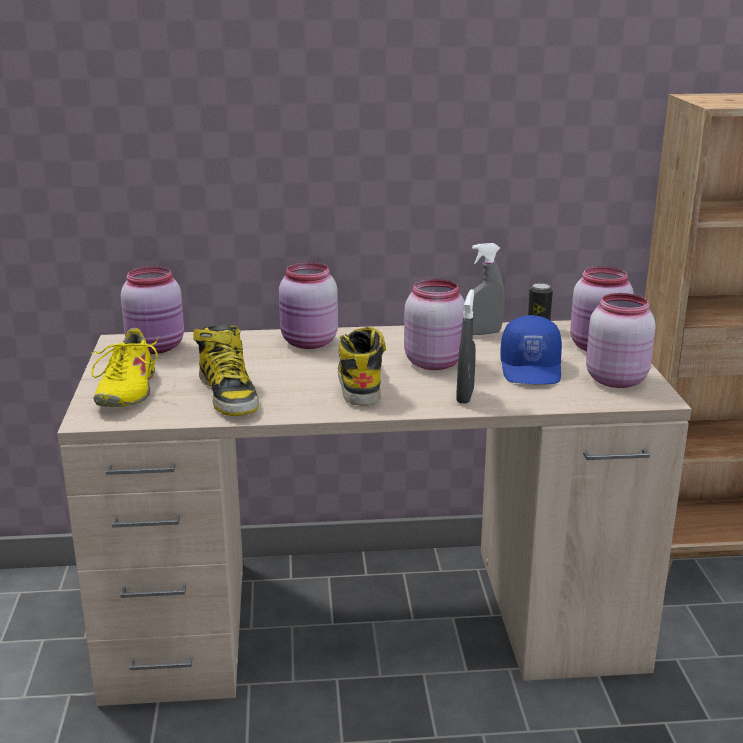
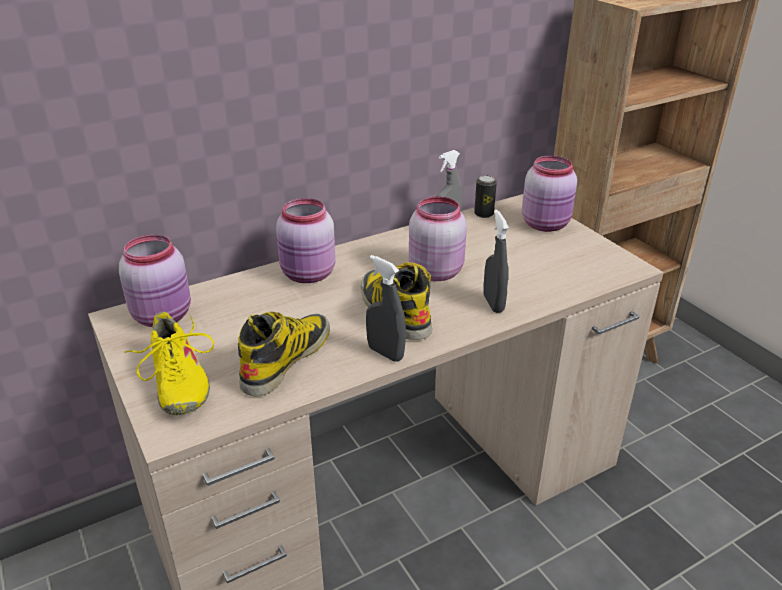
camera: 25 degrees left, 10 degrees up
(228, 394) = (286, 358): boot -> boot turned 105 degrees counterclockwise
(319, 409) = (385, 353): none -> grey spray bottle
(532, 369) = (518, 260): blue cap -> none
(614, 379) = (586, 255): pink jar -> none

